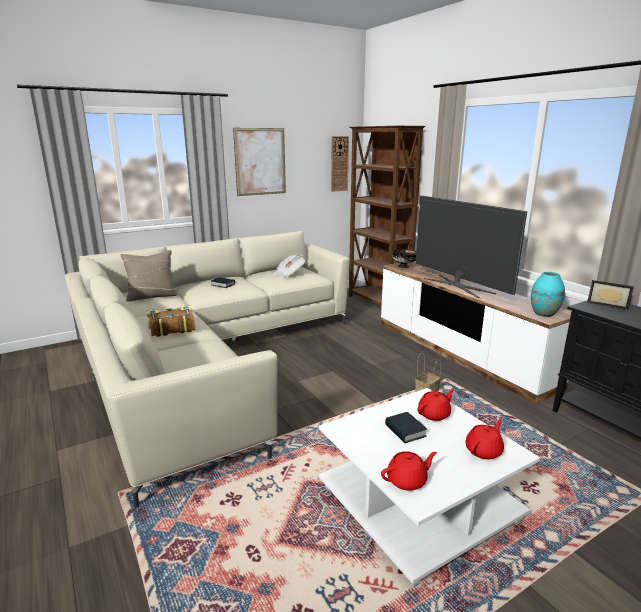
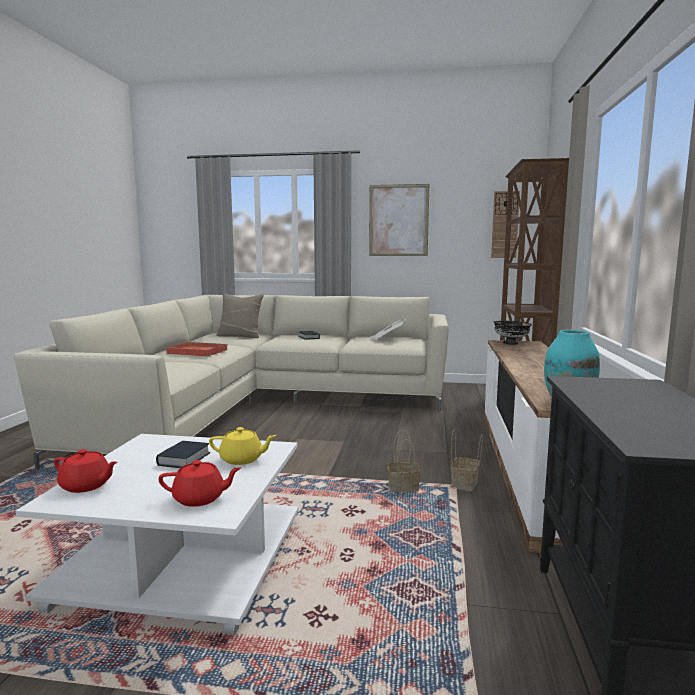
camera: 40 degrees right, 10 degrees down
(171, 328) = (196, 352): book -> red tray
(434, 414) = (242, 459): red teapot -> yellow teapot
(449, 376) = (465, 484): none -> basket
(458, 286) = (527, 363): television -> none
(607, 304) = (630, 385): picture frame -> none

